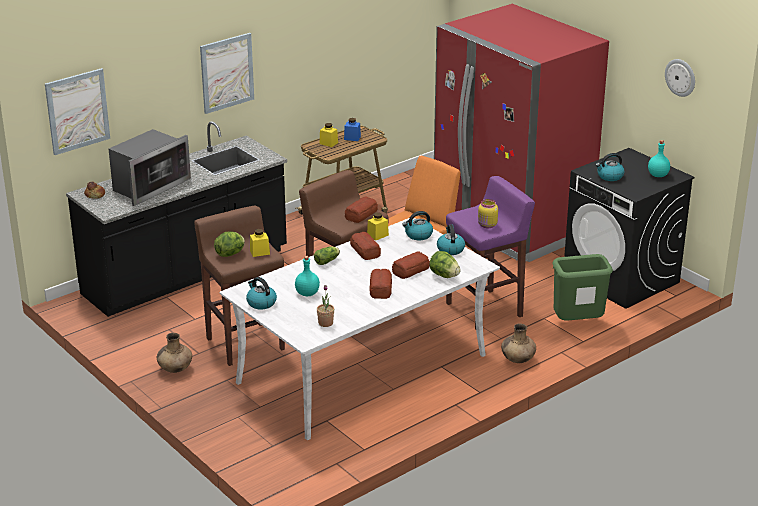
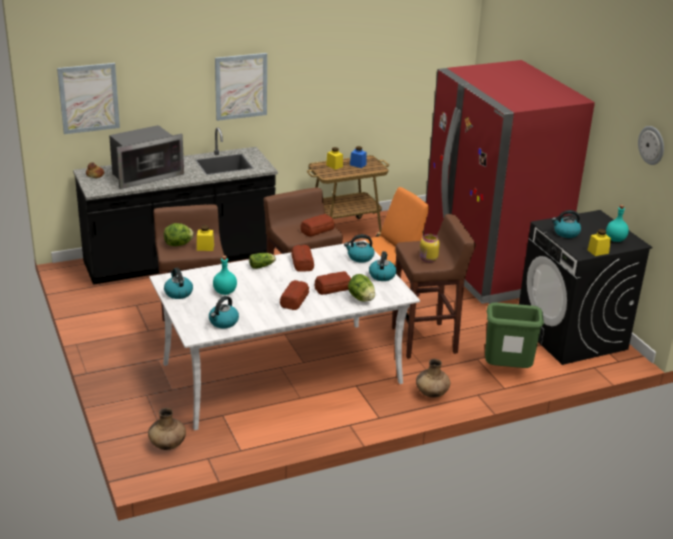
camera: 15 degrees right, 0 degrees up
(175, 369) = (119, 341): brown vase -> brown vase (167, 445)
(325, 323) = (223, 322): potted plant -> kettle
(377, 235) = (322, 251): yellow jar -> yellow jar (598, 251)
(485, 310) = (425, 340): purple stool -> brown stool

